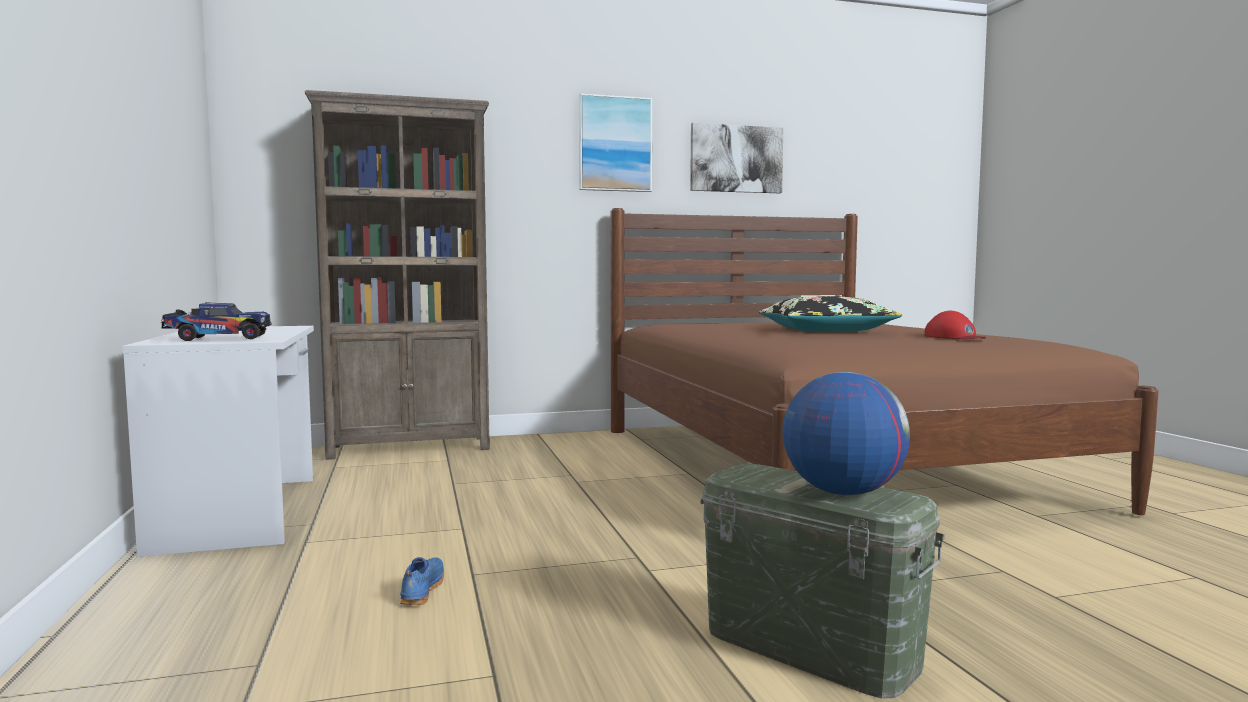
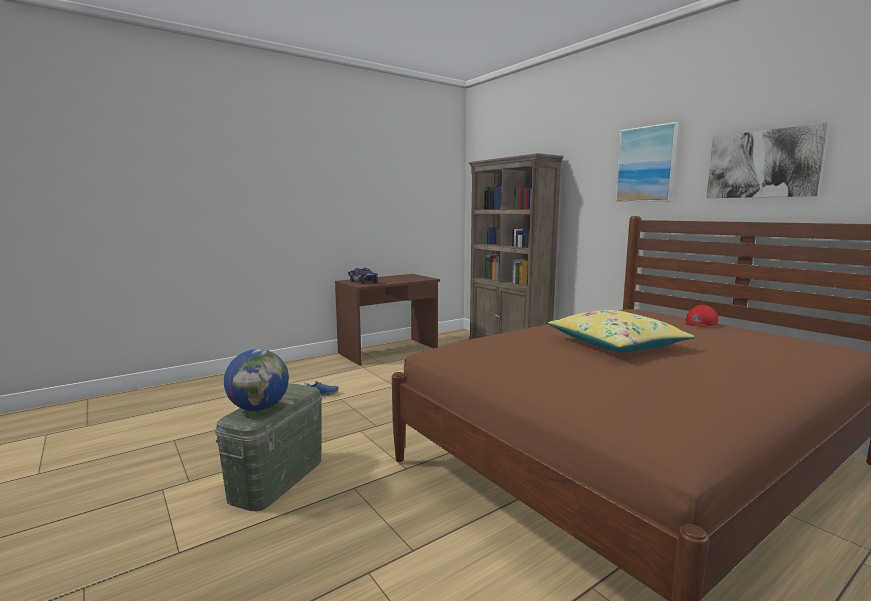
camera: 70 degrees right, 5 degrees up
(242, 512) = (389, 351): white desk -> brown desk
(825, 331) = (616, 344): black pillow -> yellow pillow
(954, 337) = (626, 382): red cap -> red cap (700, 323)

